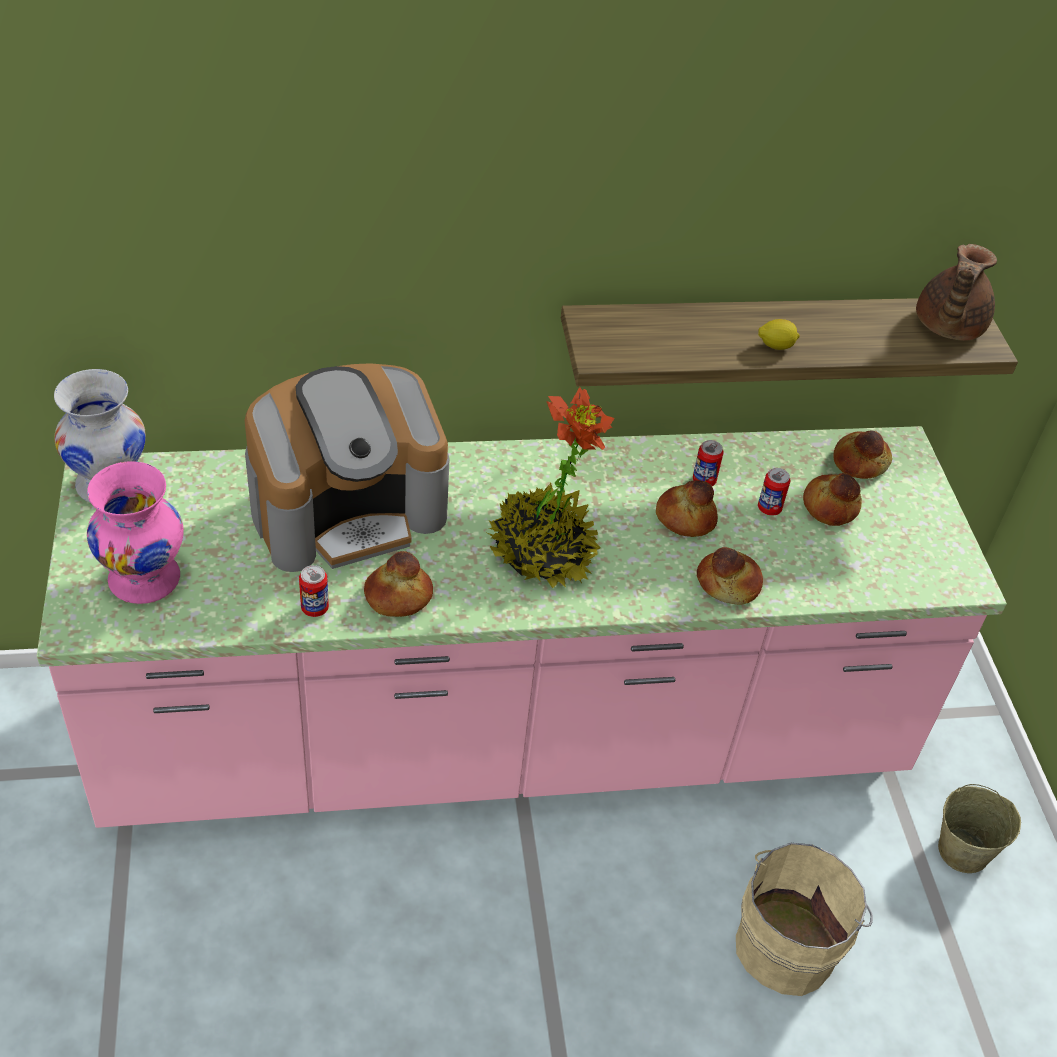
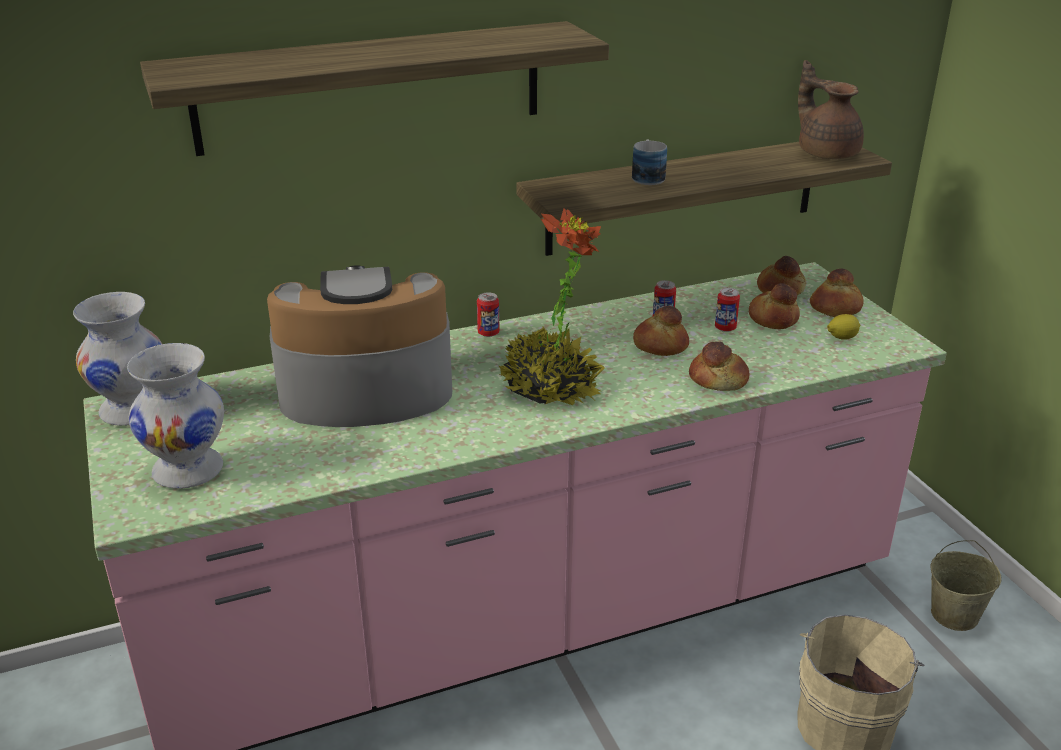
camera: 10 degrees left, 15 degrees down
(146, 578) = (189, 469): pink vase -> white vase
(315, 608) = (361, 461): can -> can (488, 333)
(348, 510) = (364, 389): coffee machine -> coffee machine turned 150 degrees counterclockwise
(398, 597) = (435, 439): bread -> bread (836, 308)
(400, 197) = (371, 87): none -> shelf
(714, 327) = (647, 176): none -> mug
(775, 346) = (702, 179): lemon -> lemon (841, 338)
(947, 327) = (826, 152): brown teapot -> brown teapot turned 135 degrees clockwise

